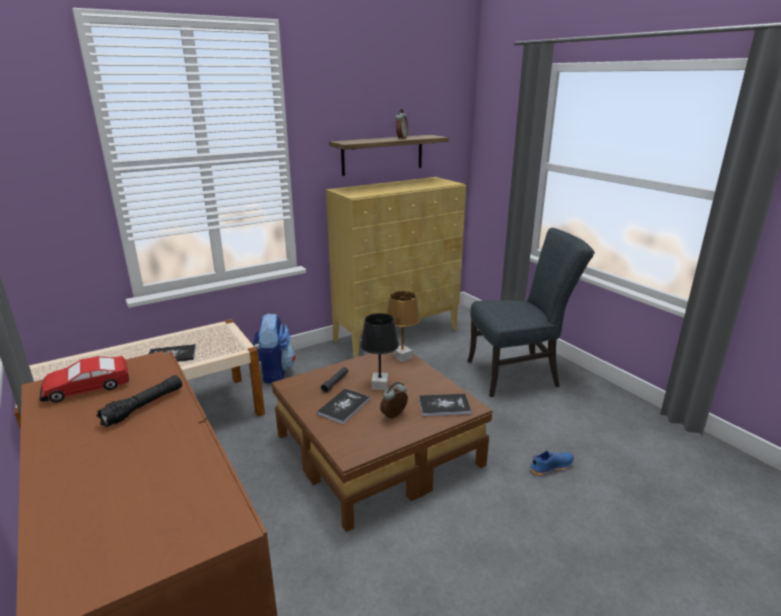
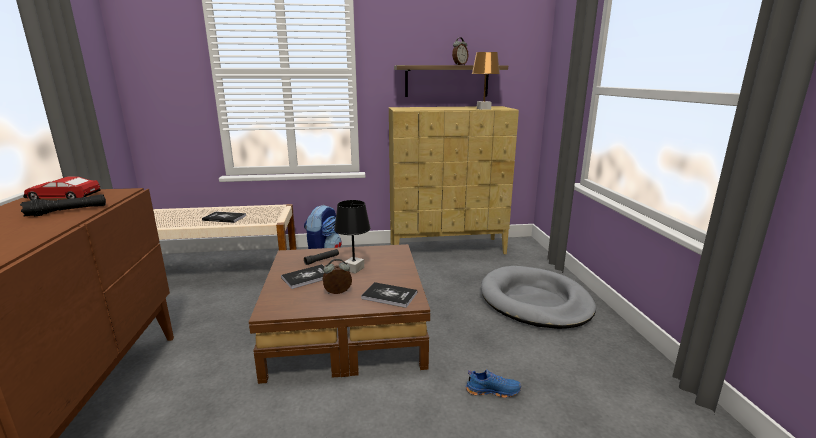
camera: 25 degrees right, 5 degrees down
(402, 357) = (398, 253): brown table lamp -> brown table lamp (484, 109)
(518, 374) = (535, 301): grey chair -> grey dog bed

